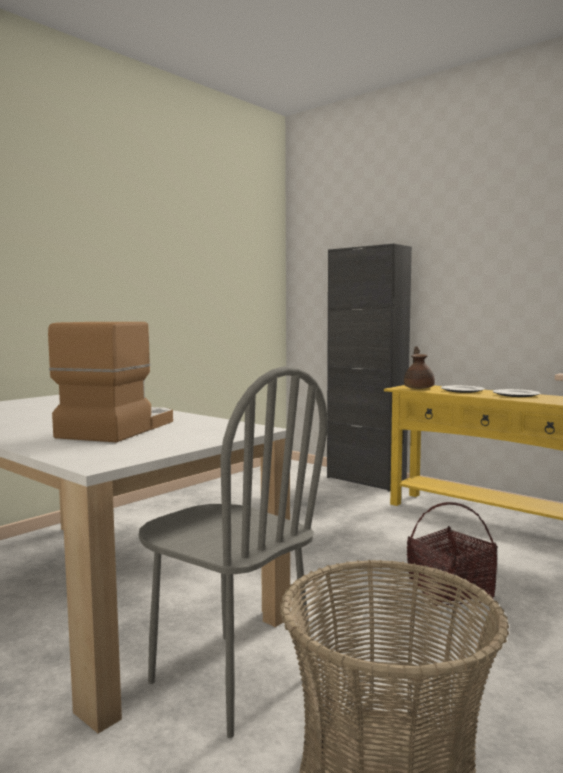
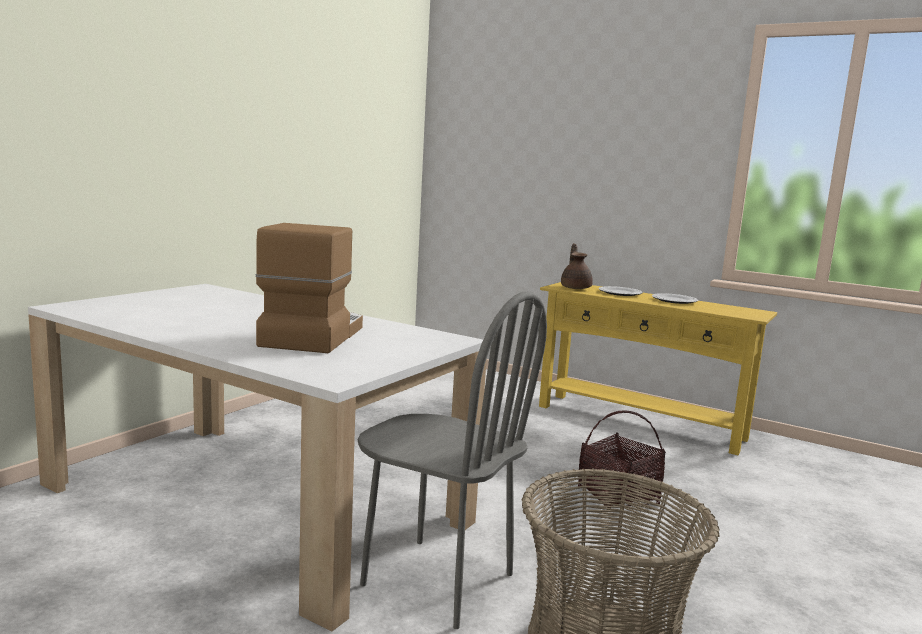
camera: 10 degrees left, 5 degrees up
(365, 480) = (506, 380): black cabinet -> none

